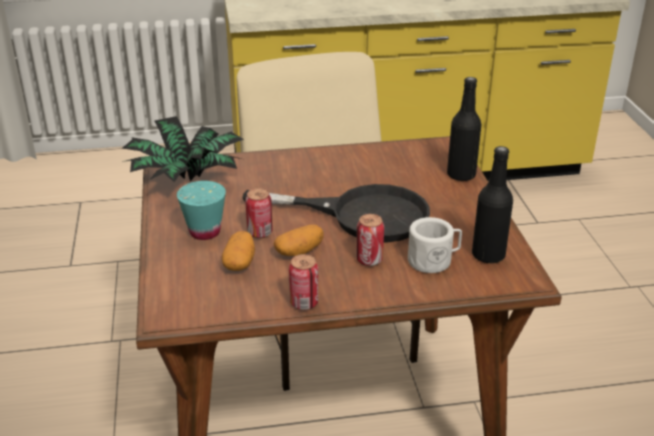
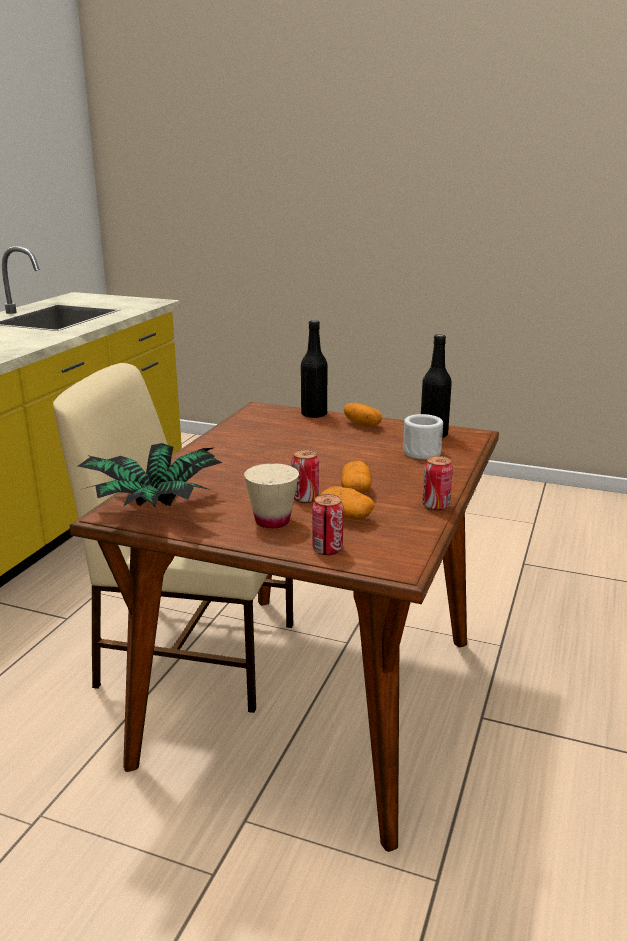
camera: 60 degrees left, 10 degrees down
(205, 232) = (272, 521): turquoise cup -> beige cup
(361, 215) = (328, 457): black frying pan -> none
(369, 260) = (398, 470): can -> can (327, 549)
(466, 207) = (362, 424): none -> potato

